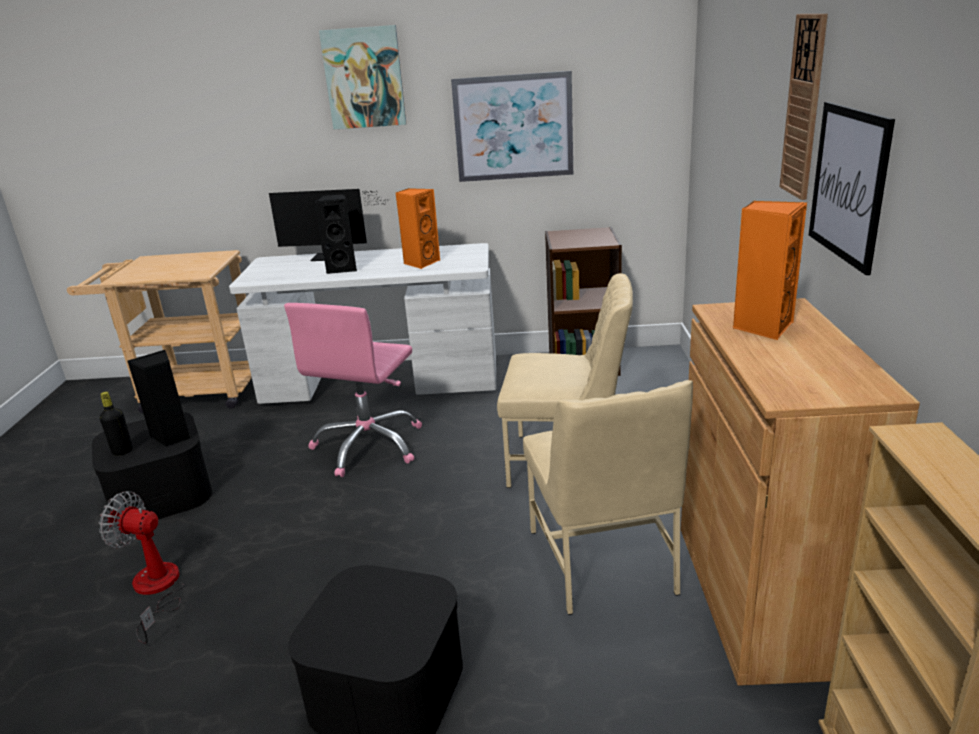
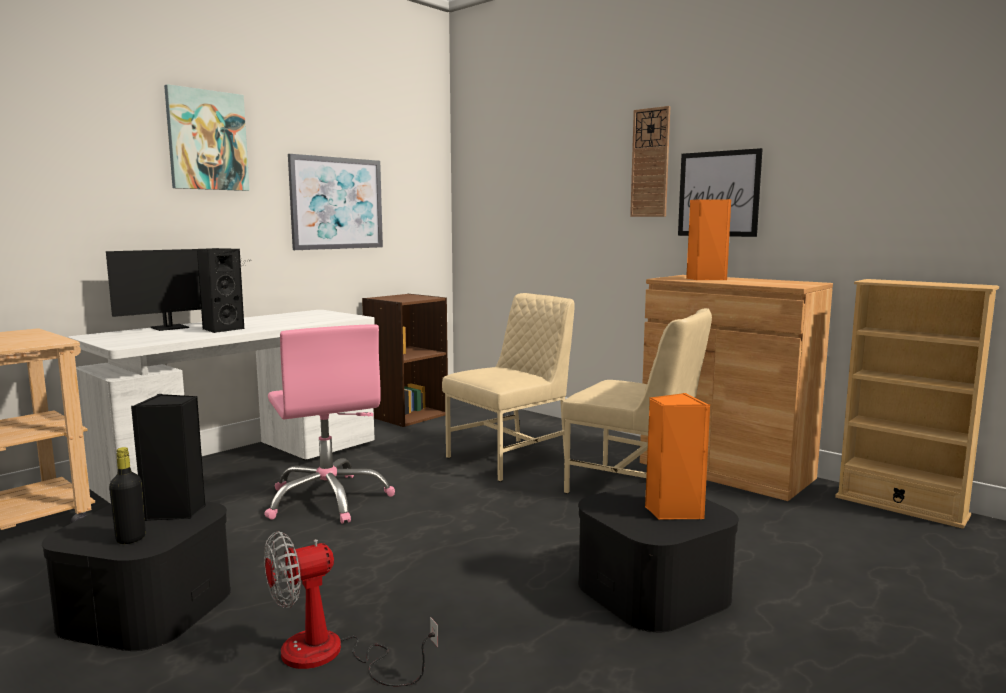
camera: 50 degrees left, 15 degrees down
(421, 263) = (296, 320): orange speaker -> orange speaker (672, 511)

